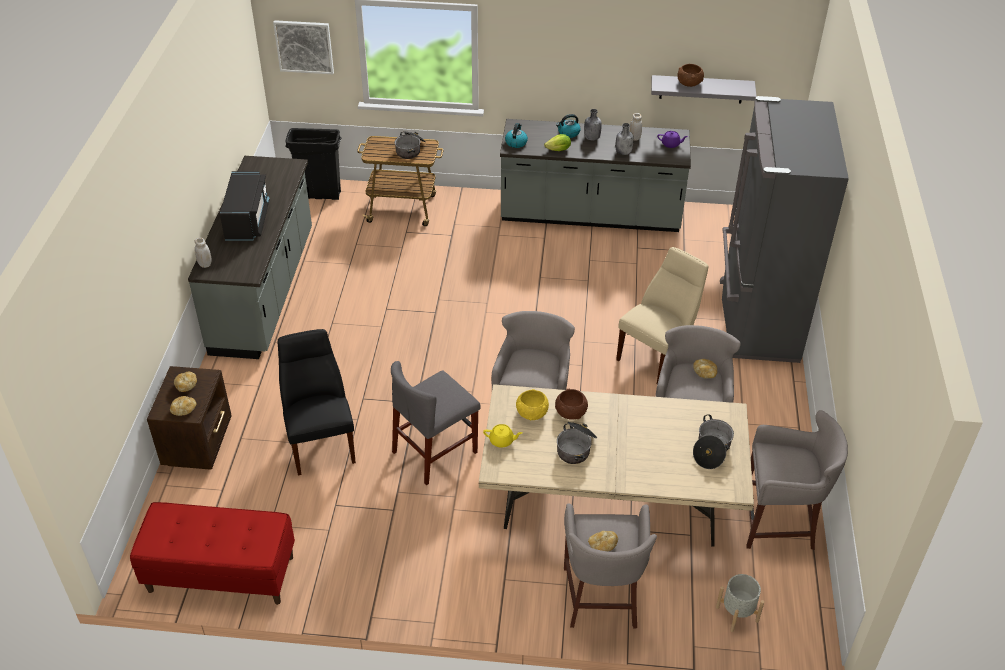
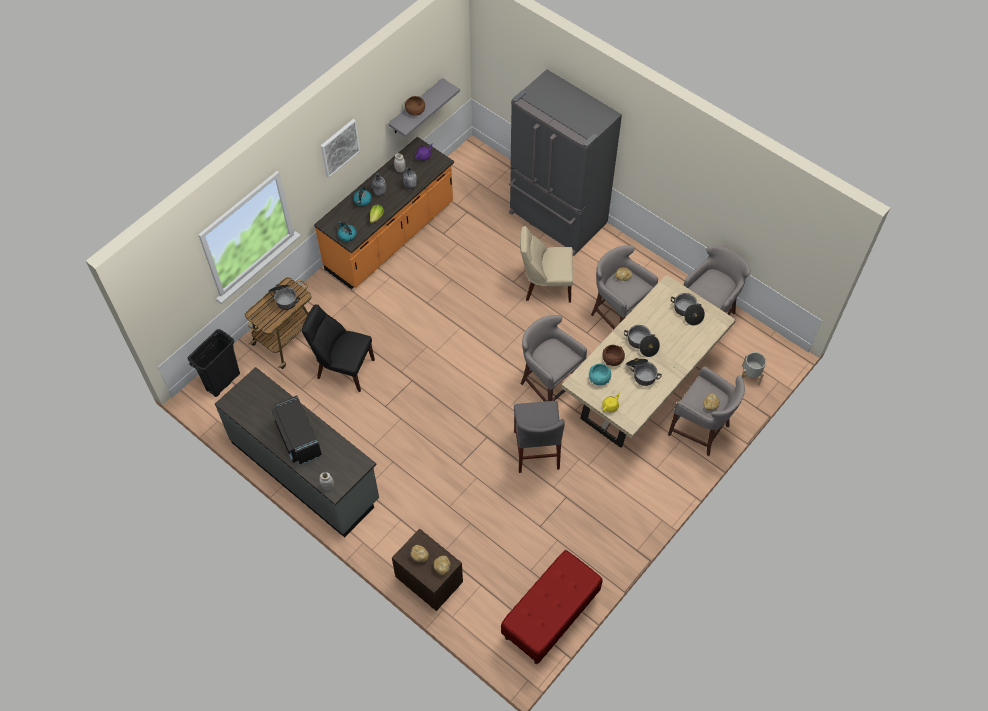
camera: 55 degrees left, 15 degrees up
(247, 220) = (298, 438): black microwave -> black microwave turned 150 degrees counterclockwise
(304, 46) = (172, 296): picture -> picture (339, 147)
(320, 441) = (480, 508): black chair -> black chair (343, 368)
(532, 412) = (599, 378): yellow bowl -> turquoise bowl
(590, 216) = (390, 238): grey counter -> orange counter
(619, 428) = (641, 344): none -> cooking pot
(658, 354) = (545, 286): beige chair -> beige chair turned 75 degrees counterclockwise

